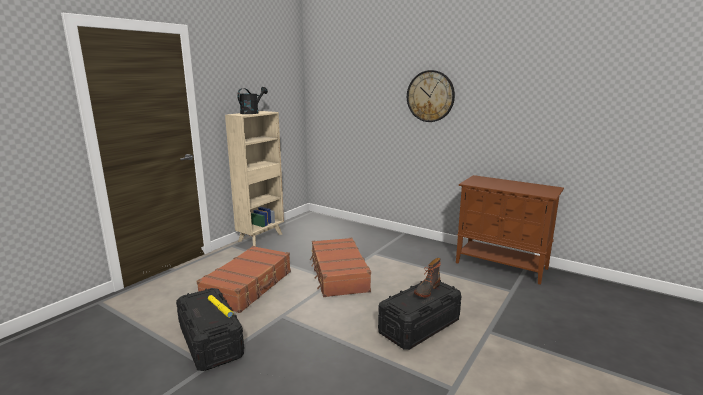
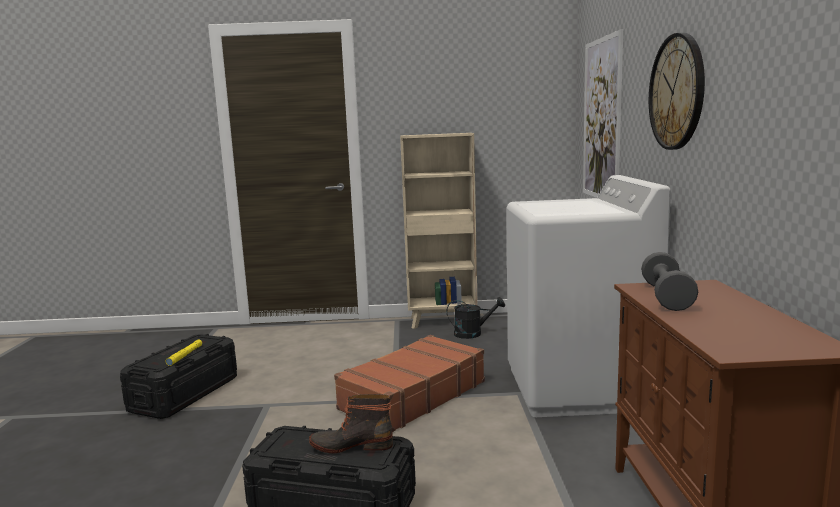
camera: 55 degrees right, 5 degrees down
(249, 286) = (314, 364): brown suitcase -> none
(252, 113) = (436, 133): black watering can -> black watering can (473, 333)
(344, 103) = (602, 120): none -> picture
(387, 242) = (578, 388): none -> white washing machine
(486, 184) = (666, 297): none -> grey dumbbell

